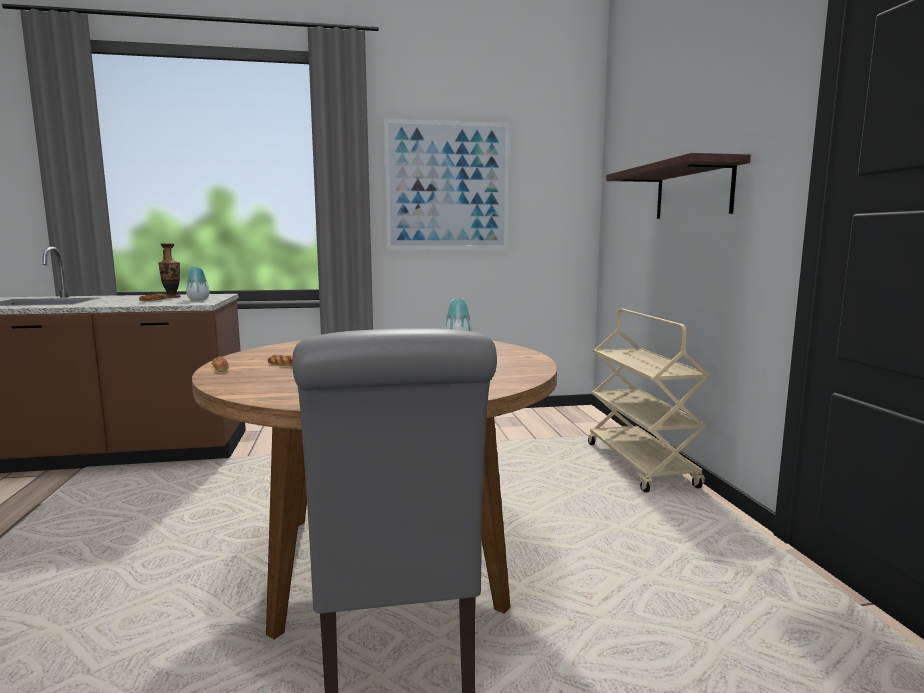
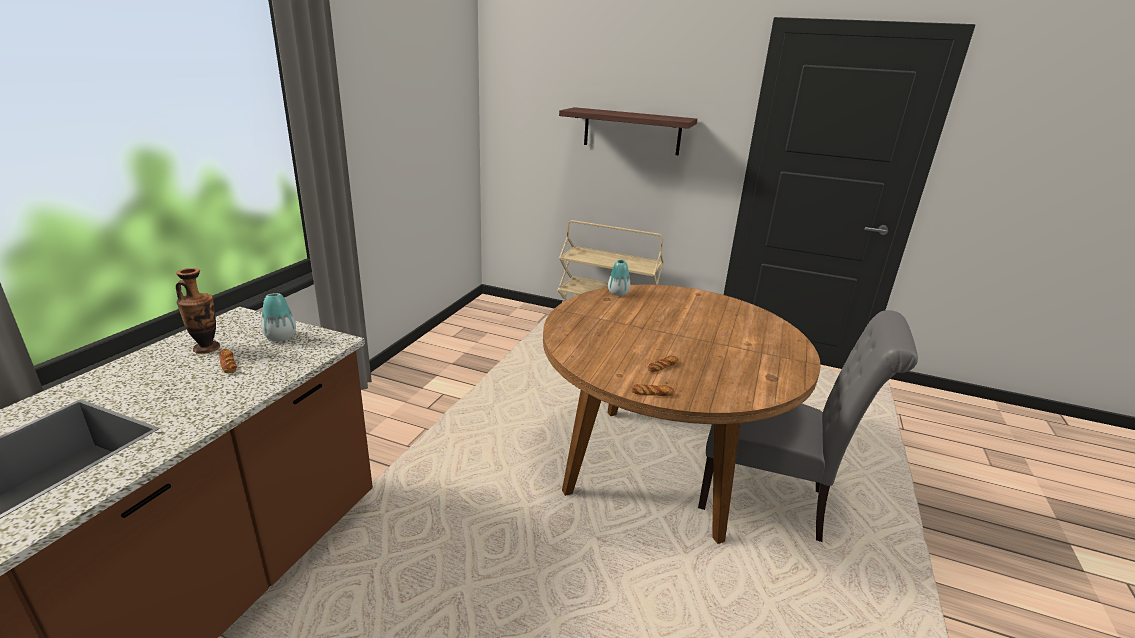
camera: 60 degrees left, 15 degrees up
(447, 186) = (389, 111): picture -> none

